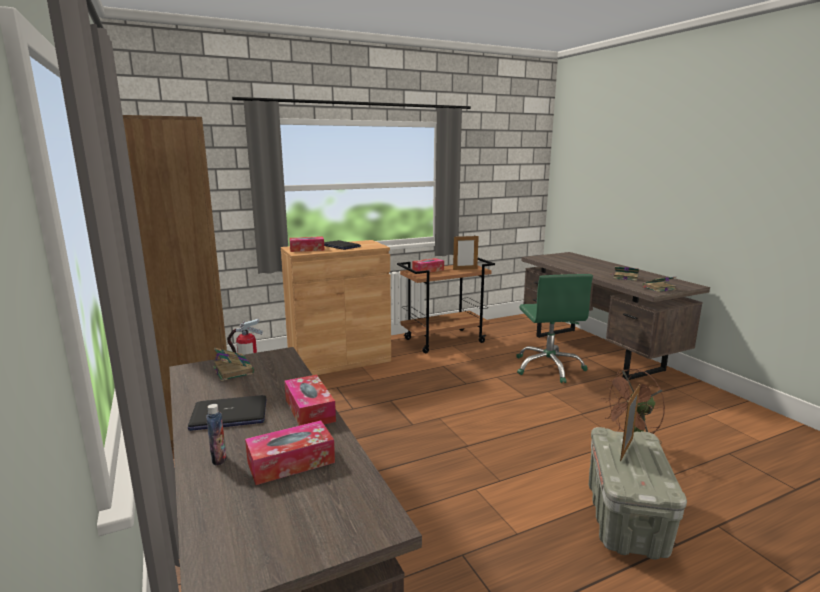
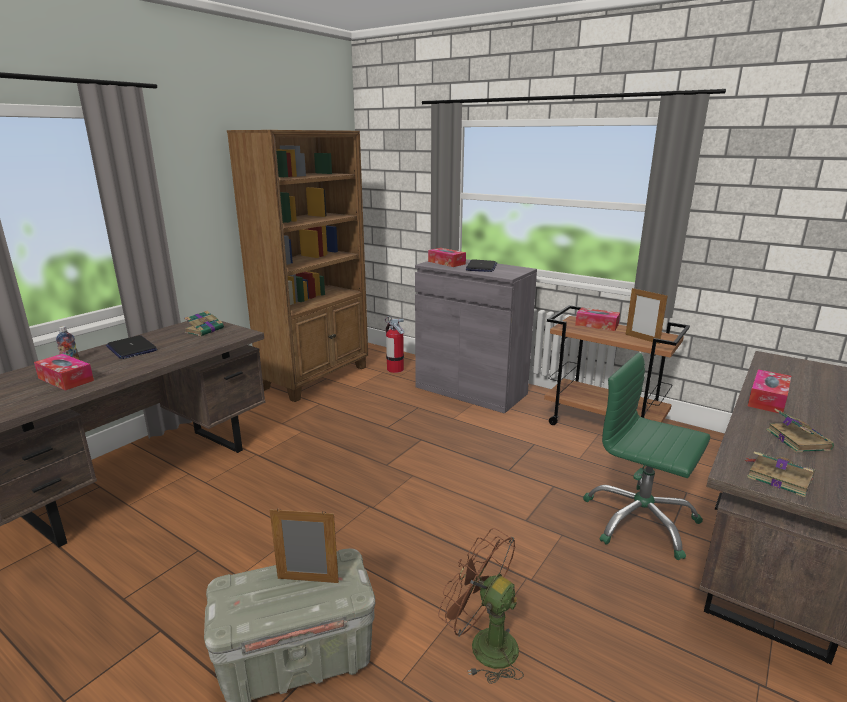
camera: 60 degrees right, 5 degrees up
(309, 410) = (144, 365): tissue box -> tissue box (767, 399)
(339, 361) = (470, 390): brown cabinet -> grey cabinet
(548, 367) = (639, 521): green office chair -> green office chair turned 75 degrees clockwise

